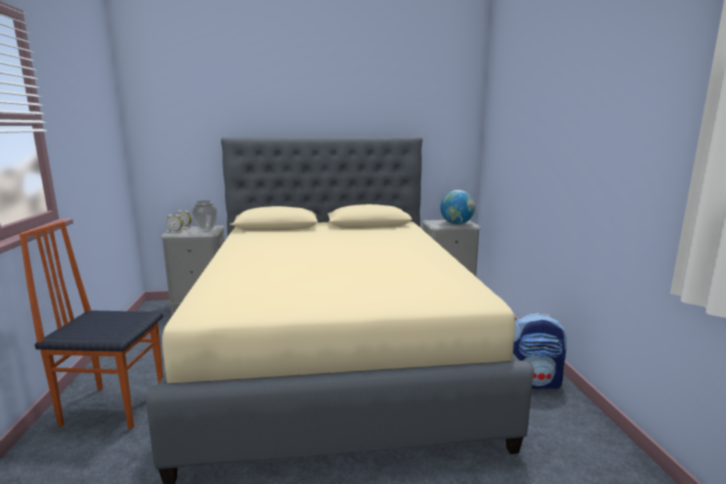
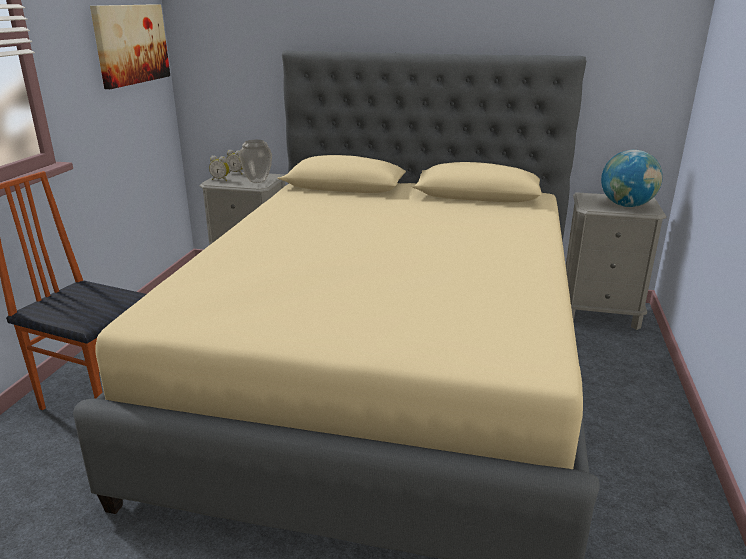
camera: 20 degrees right, 10 degrees up
(103, 132) = (131, 44): none -> picture
(532, 382) = (659, 490): backpack -> none

